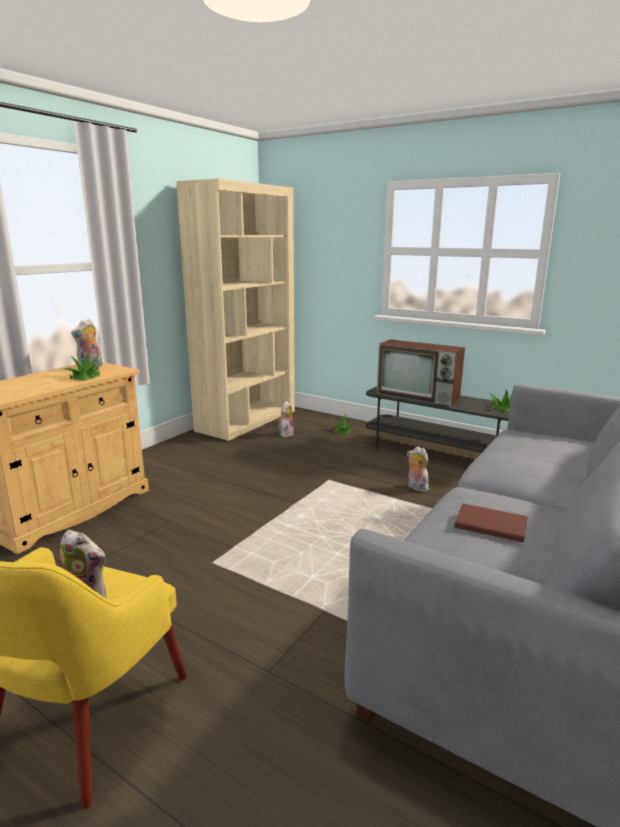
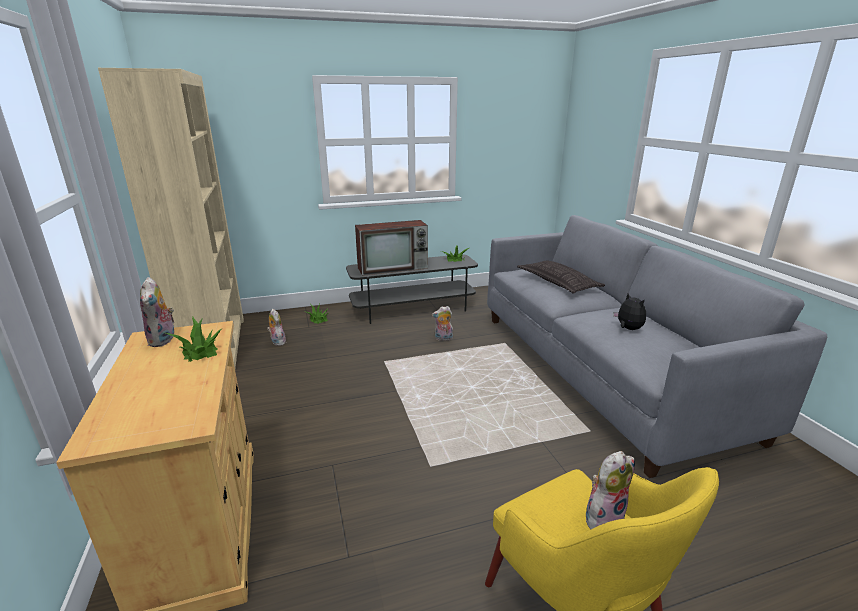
camera: 50 degrees left, 5 degrees up
(490, 524) = (628, 329): brown book -> plush toy
(538, 455) = (558, 282): none -> pillow

